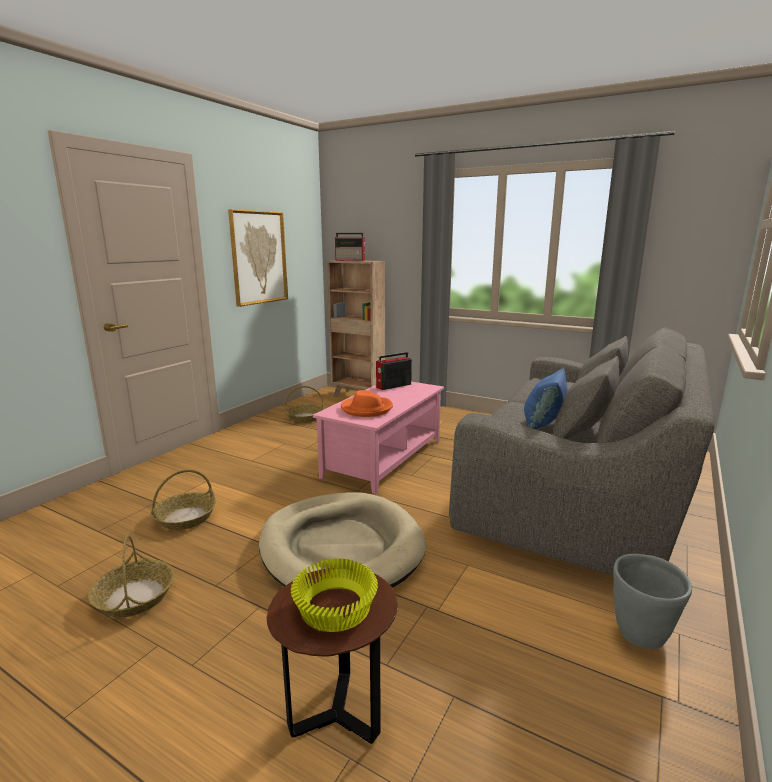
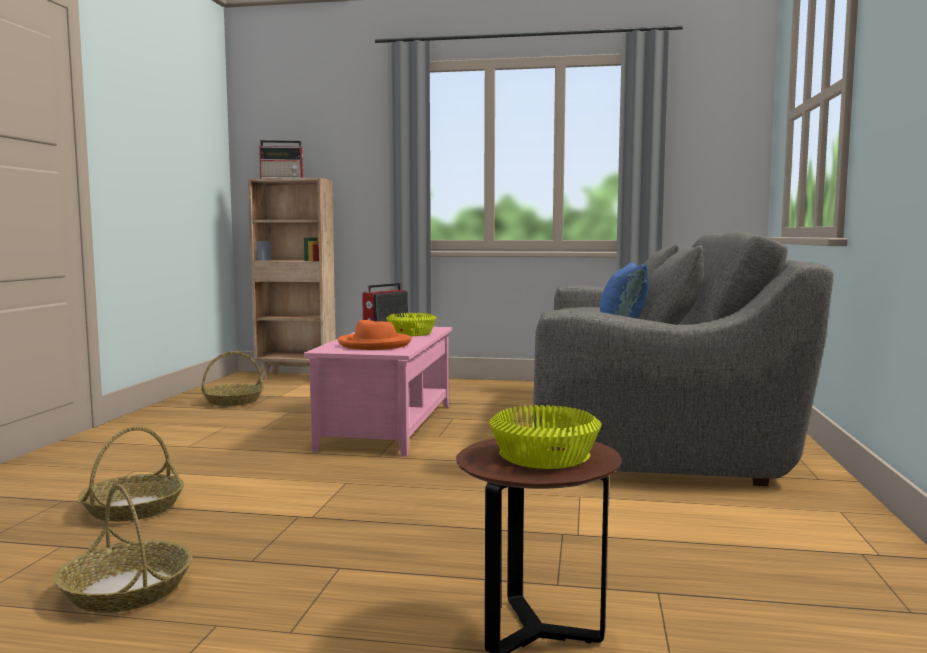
camera: 20 degrees left, 10 degrees down
(258, 257) = (156, 163): picture -> none
(341, 548) = (405, 505): beige dog bed -> none
(405, 394) = (410, 333): none -> yellow bowl
(641, 636) = (807, 518): grey planter -> none

